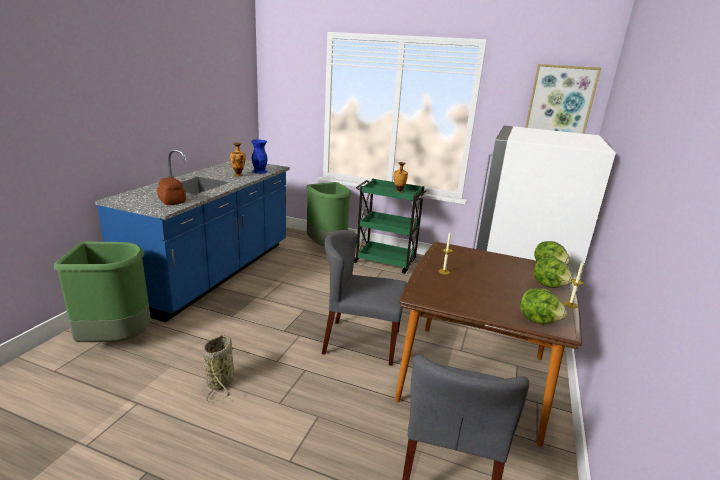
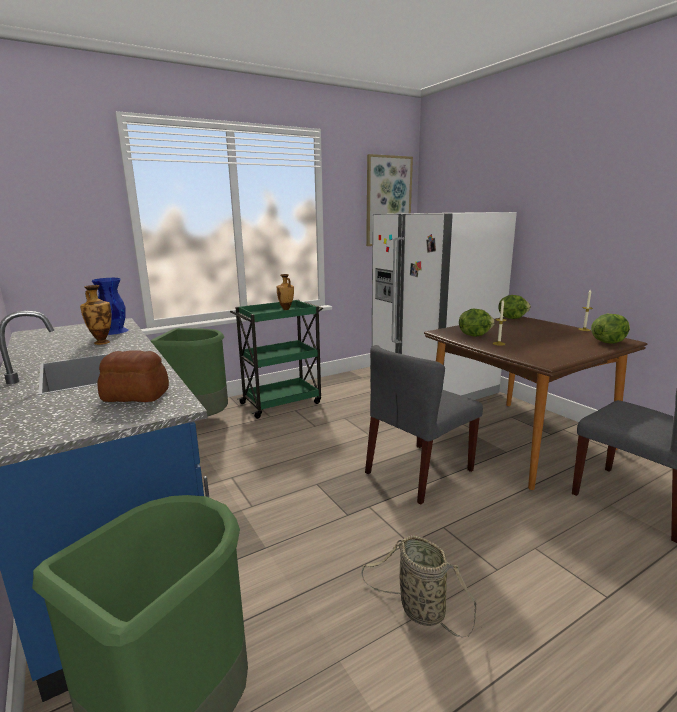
camera: 50 degrees left, 5 degrees down
(549, 285) = (546, 325): lettuce -> lettuce (474, 335)

